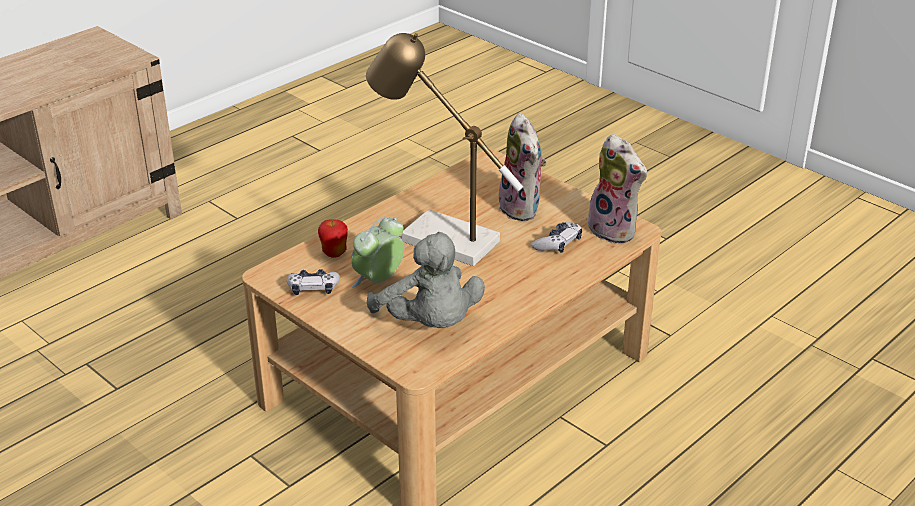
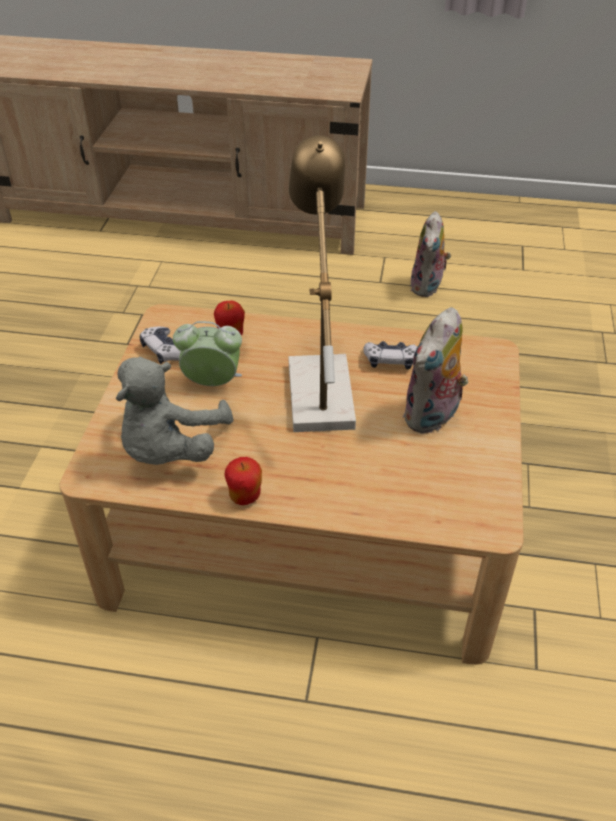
camera: 55 degrees right, 10 degrees up
(513, 309) = (245, 497): none -> apple
(558, 244) = (395, 475): game controller -> game controller (390, 360)
(615, 230) = (471, 509): plush toy -> plush toy (428, 287)

